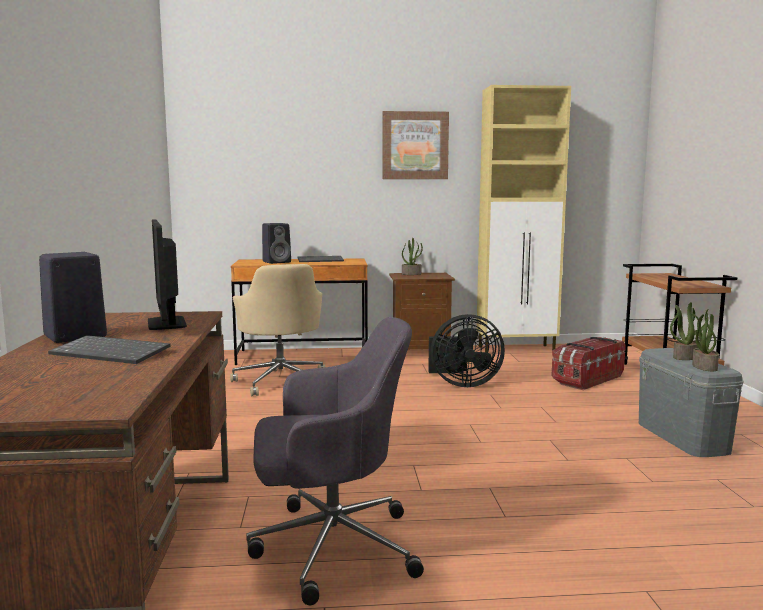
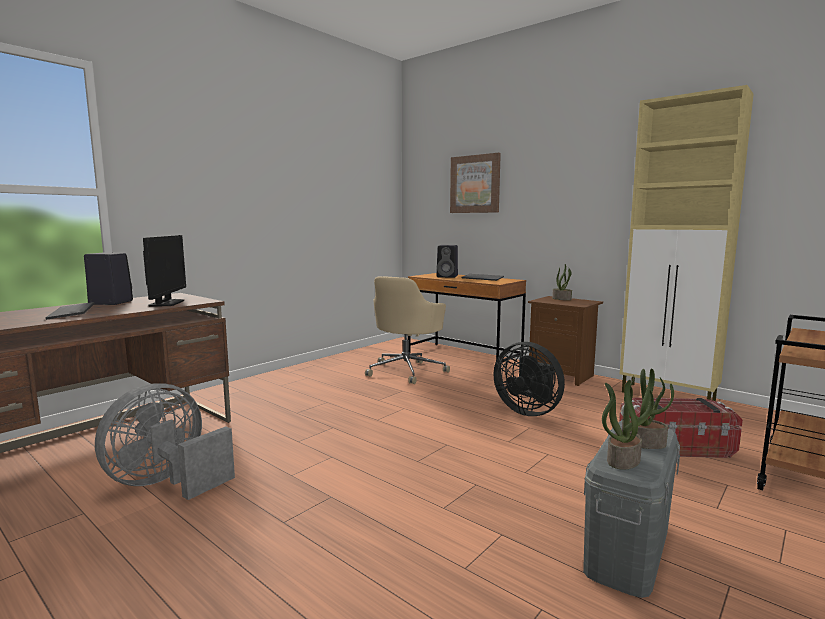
camera: 45 degrees right, 0 degrees up
(167, 323) = (166, 303): monitor -> monitor turned 150 degrees clockwise
(330, 547) = (167, 483): grey office chair -> grey fan
(415, 145) = (579, 173): picture -> picture (475, 184)

